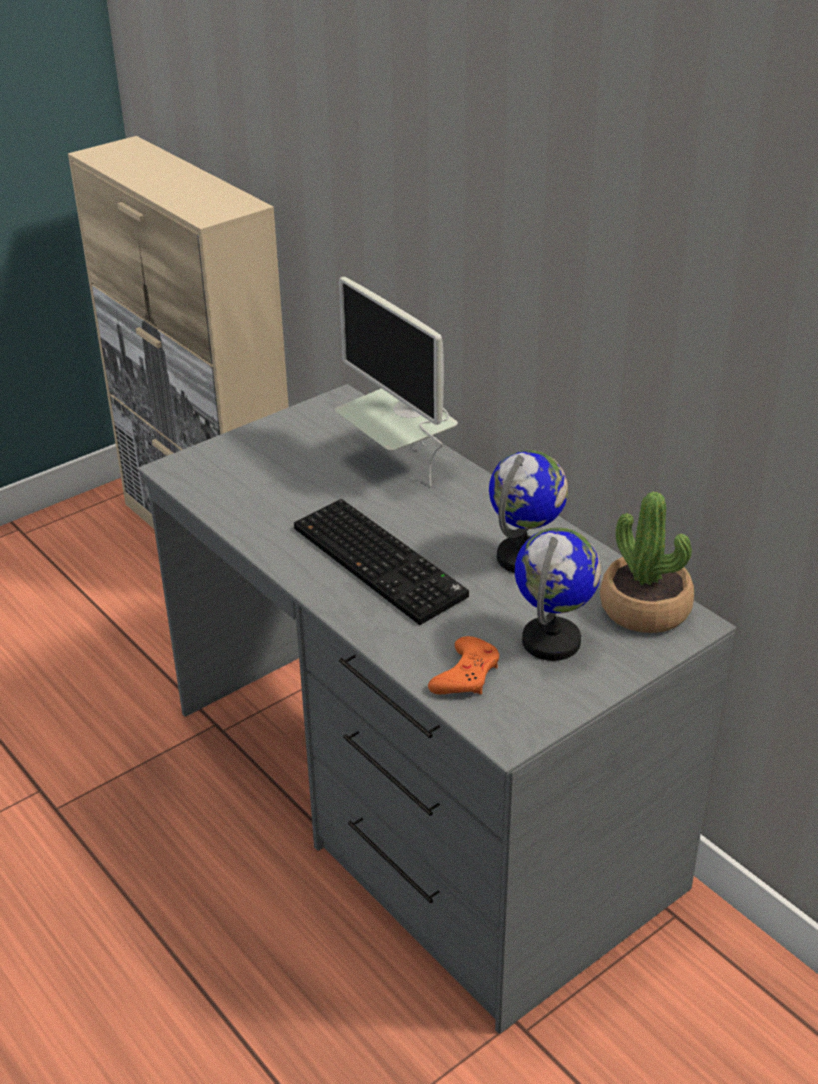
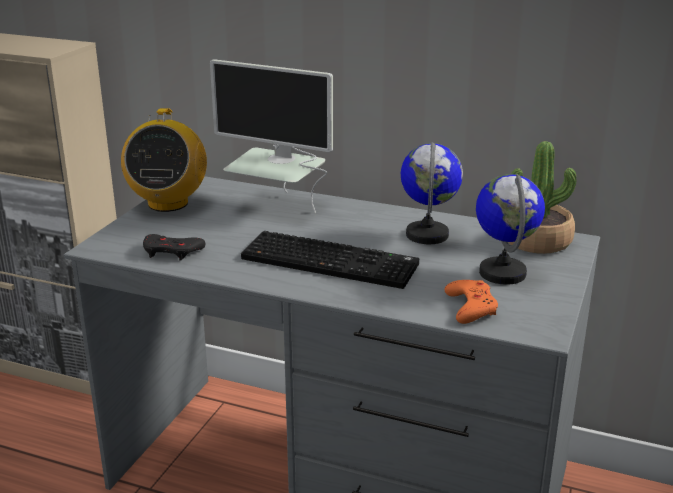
camera: 30 degrees left, 10 degrees down
(237, 497) = (172, 251): none -> black game controller
(290, 425) = (168, 203): none -> radio

